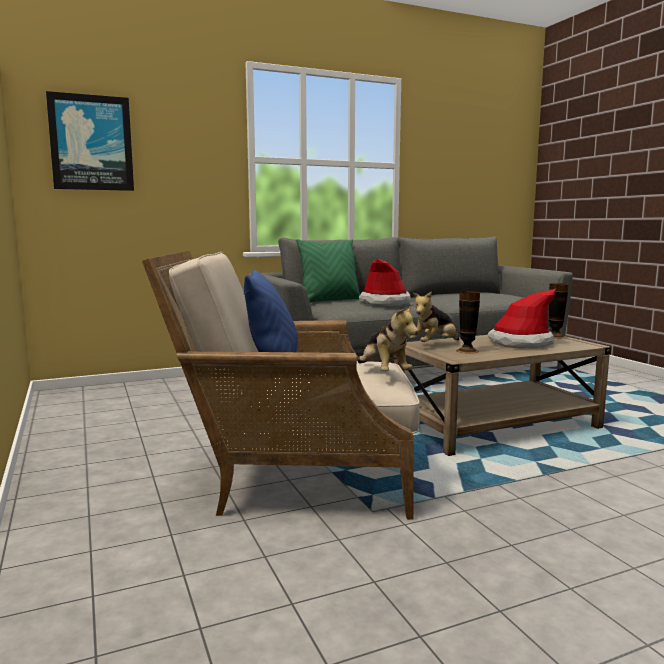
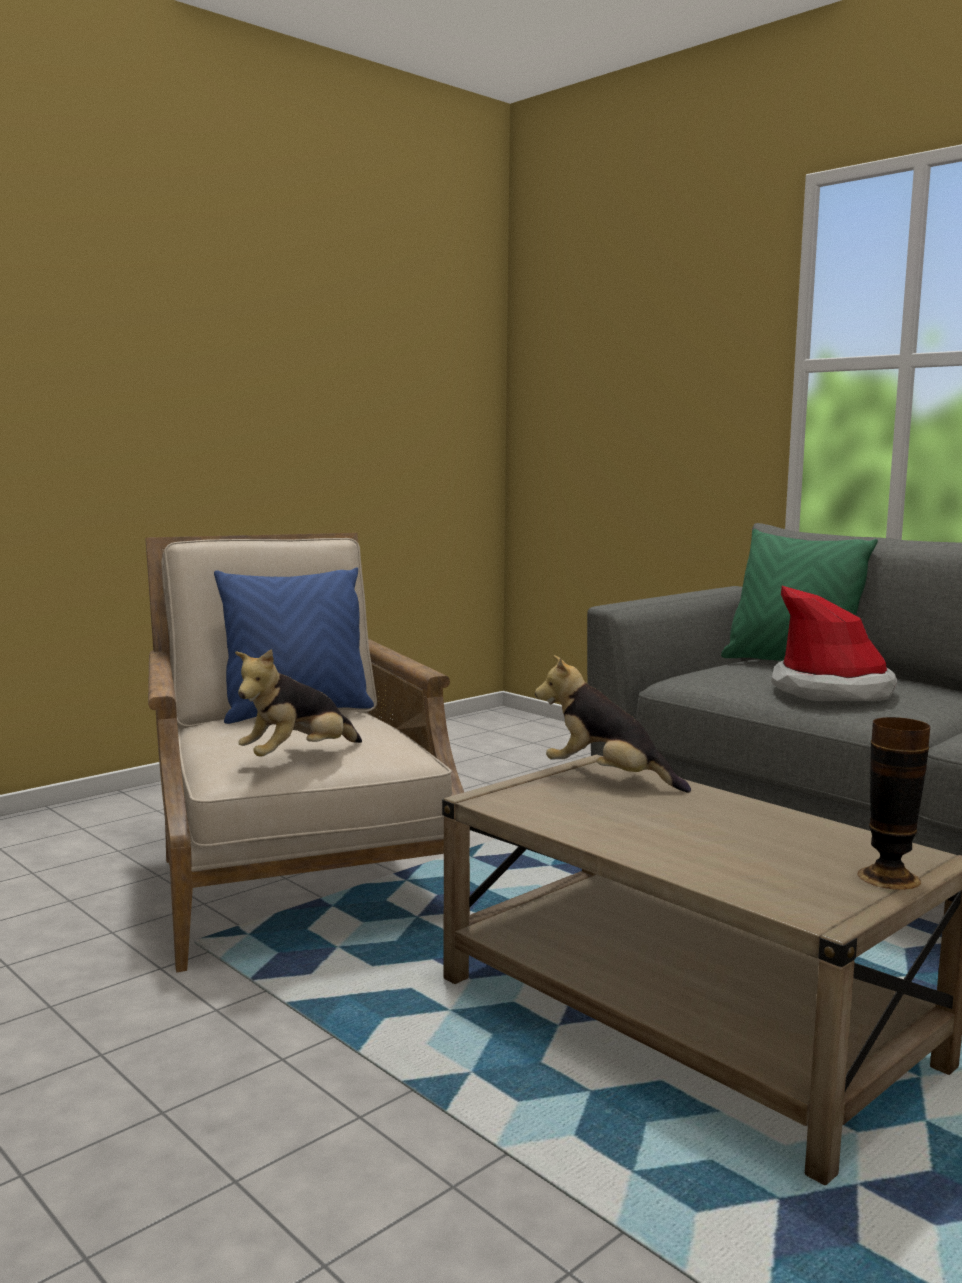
camera: 70 degrees right, 0 degrees up
(91, 143) = (581, 363): picture -> none
(467, 351) = (577, 803): vase -> none
(520, 343) = (733, 843): hat -> none

